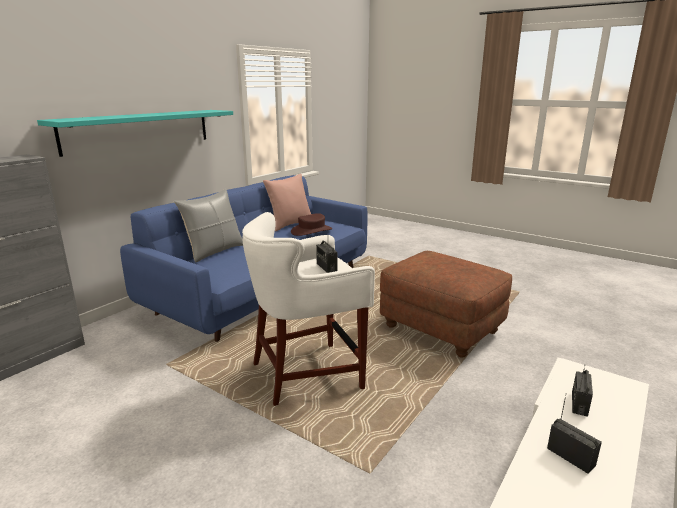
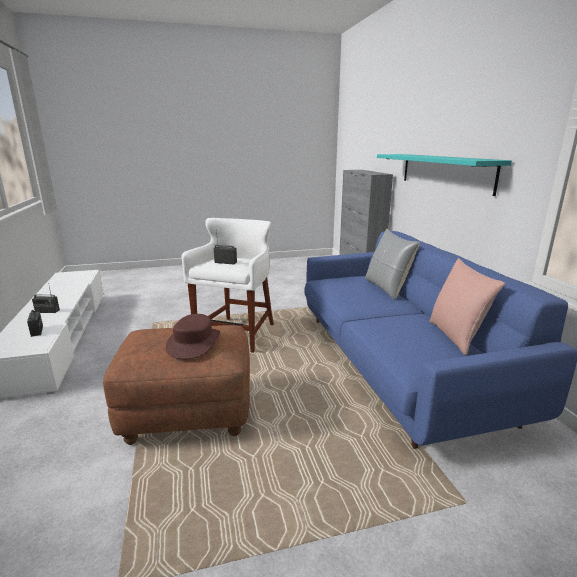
camera: 130 degrees right, 0 degrees up
(311, 231) = (404, 335): brown hat -> brown hat (194, 343)

